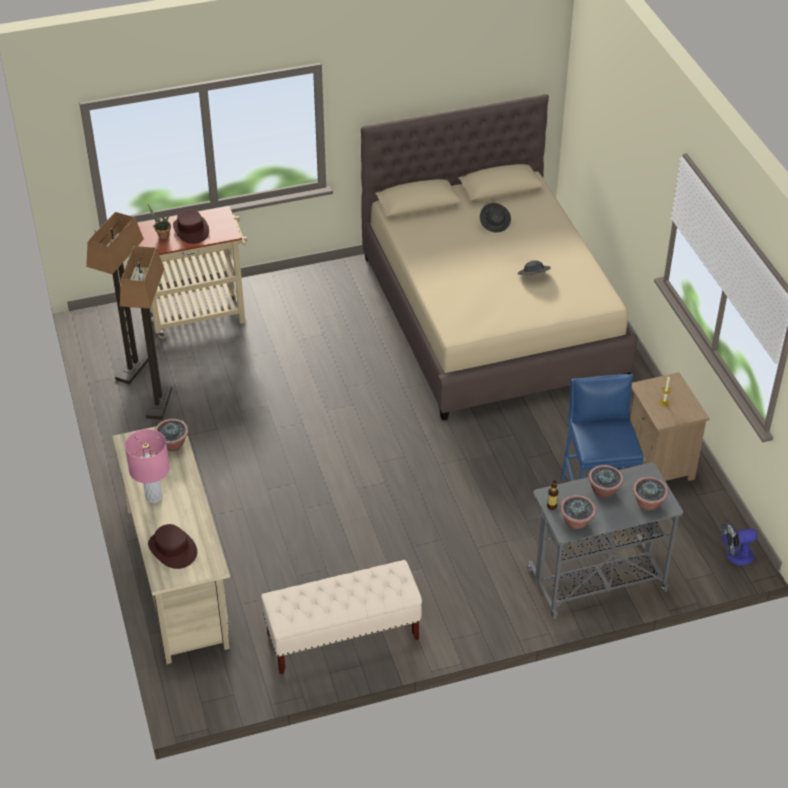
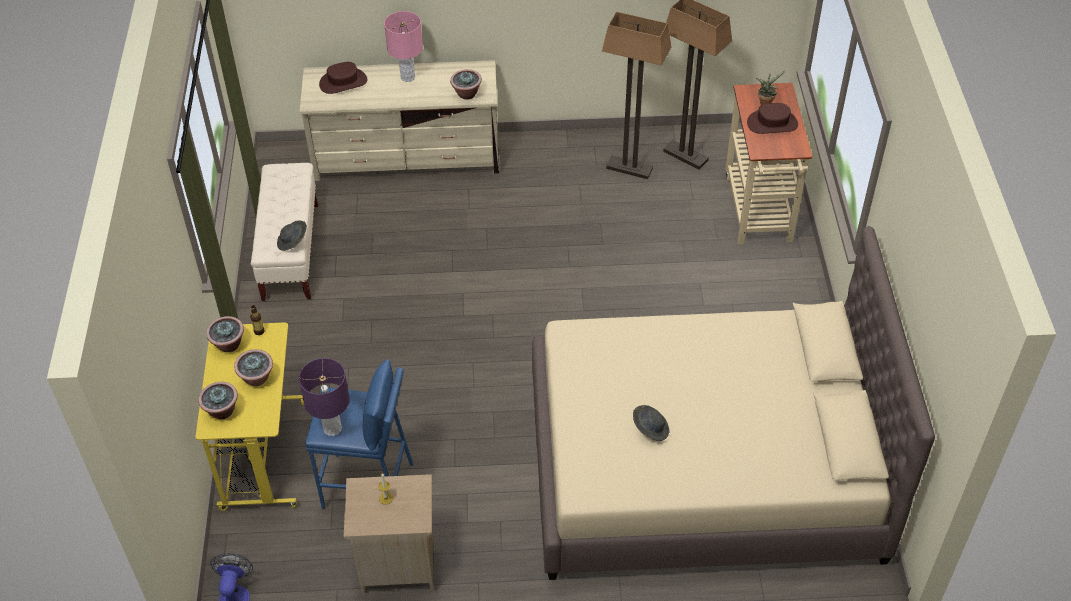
camera: 105 degrees right, 5 degrees up
(495, 224) = (767, 416): grey hat -> grey hat (293, 242)
(596, 580) = (263, 454): grey desk -> yellow desk
(623, 440) = (332, 428): none -> purple table lamp

